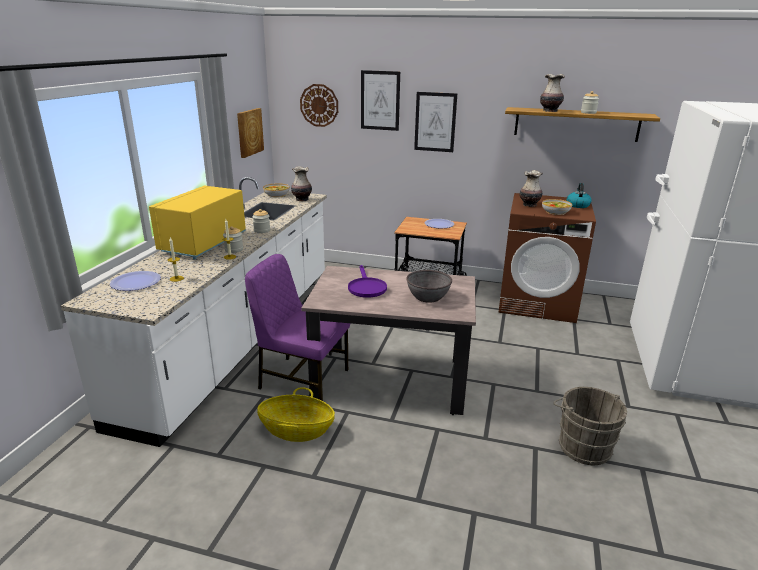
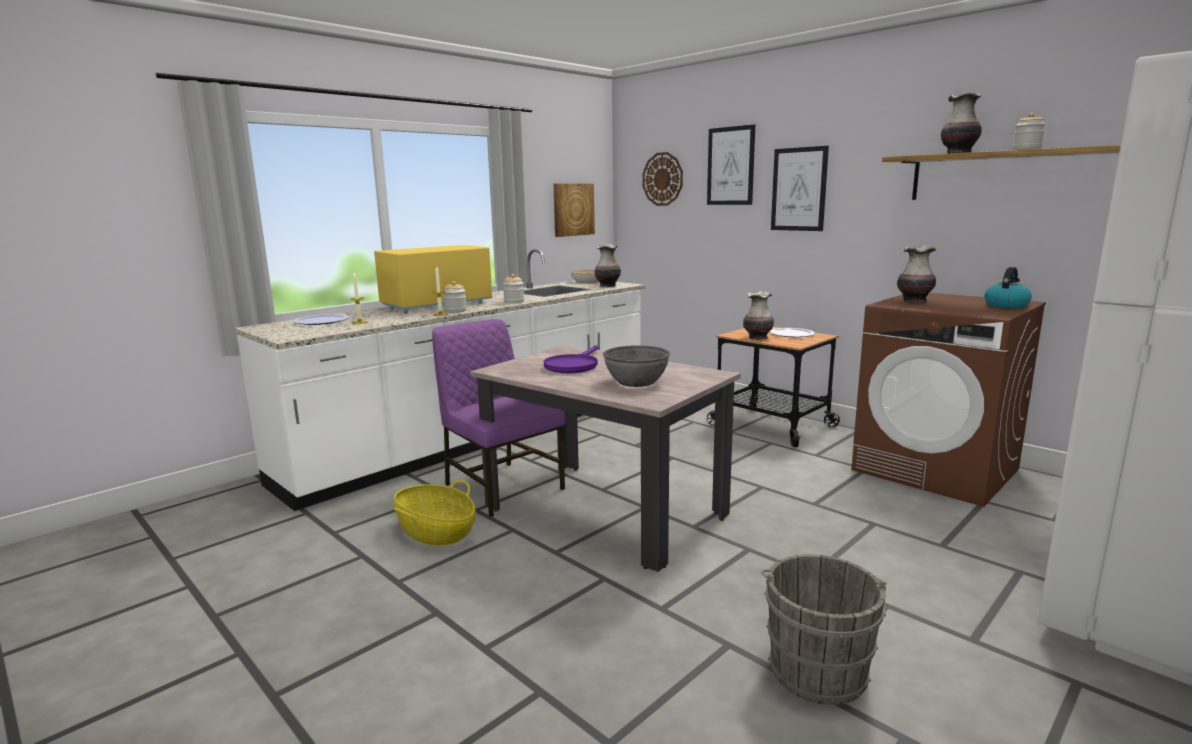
camera: 30 degrees right, 10 degrees down
(423, 231) = (758, 338): none -> vase
(555, 212) = (948, 308): bowl -> none

